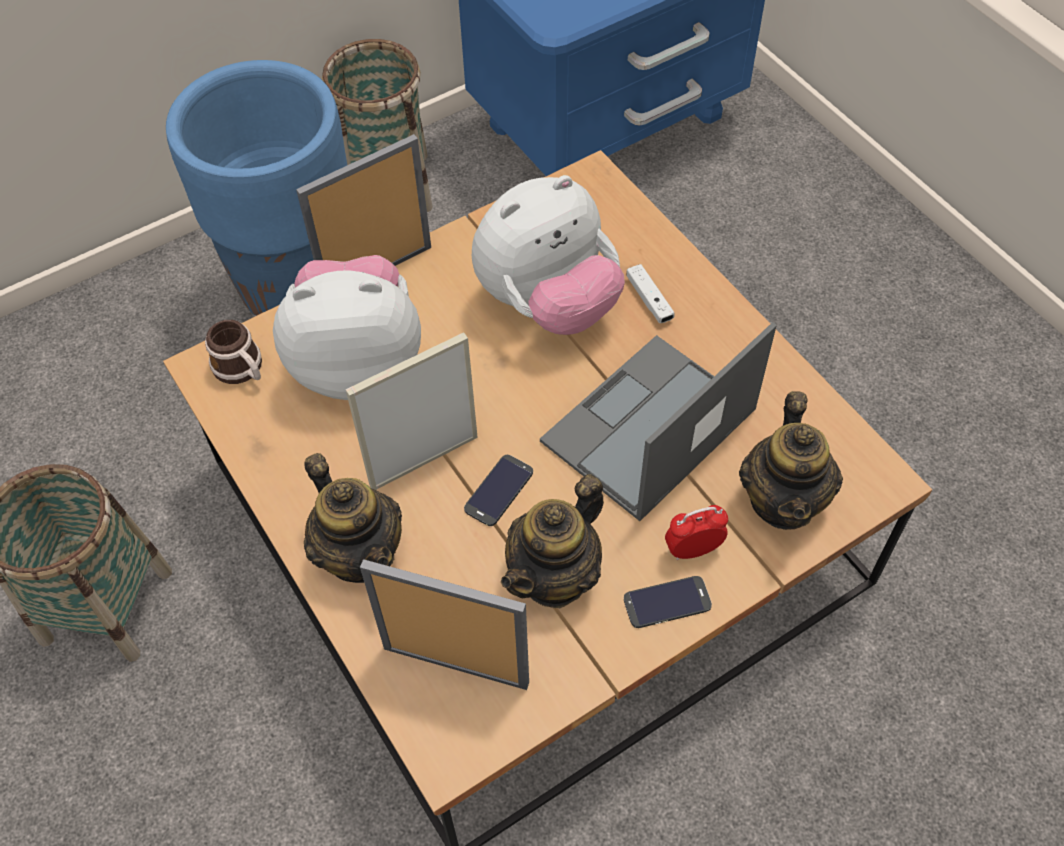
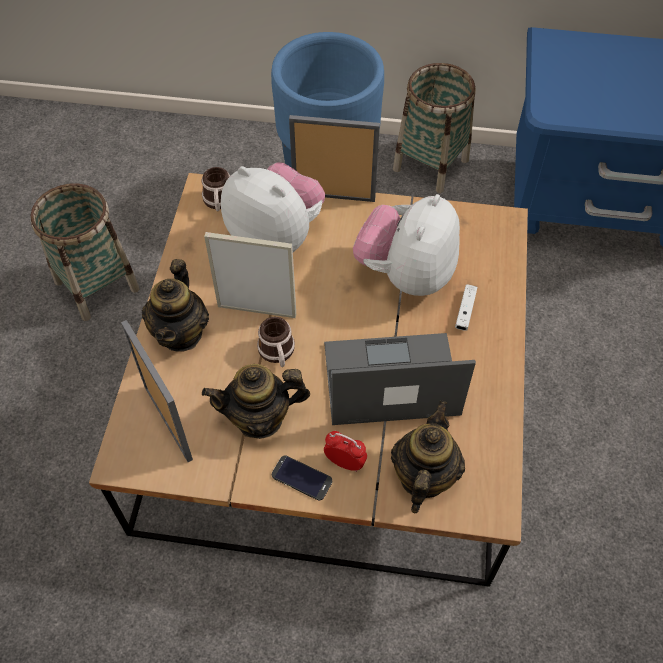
camera: 40 degrees right, 0 degrees up
(498, 490) = (277, 353): phone -> mug
(548, 303) = (406, 274): plush toy -> plush toy turned 105 degrees clockwise
(783, 500) = (423, 477): teapot -> teapot turned 150 degrees clockwise

